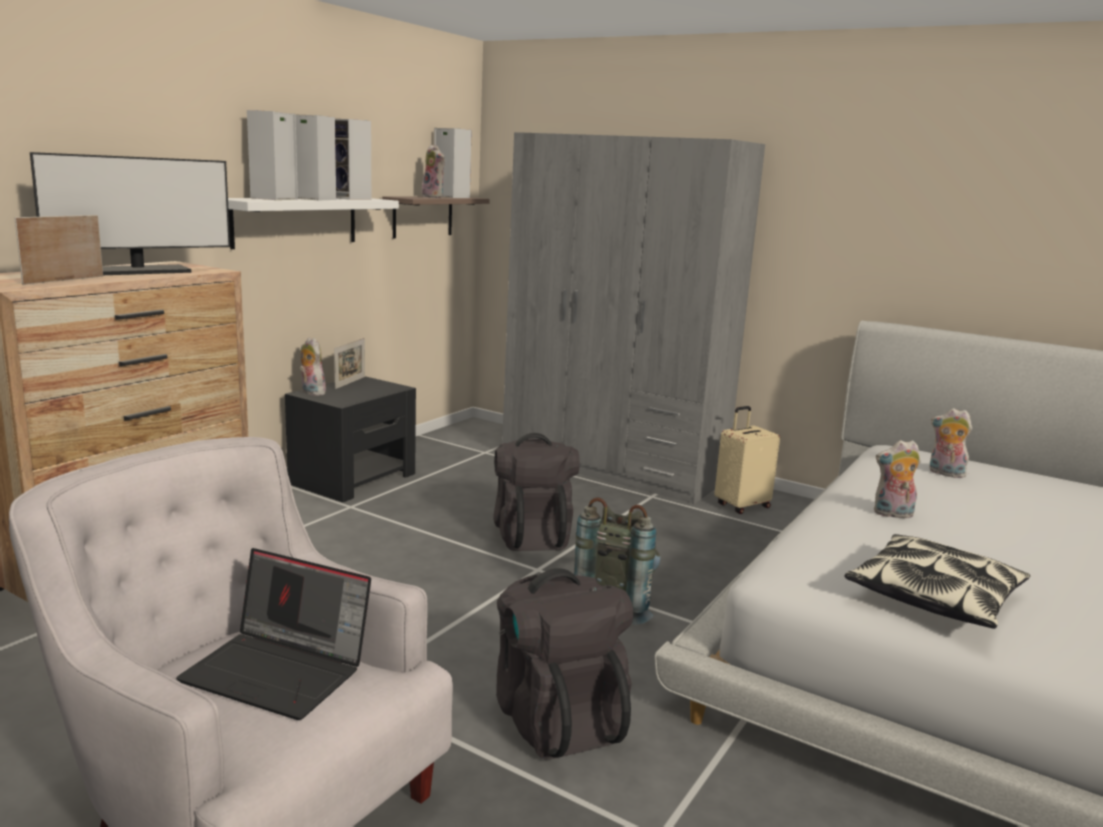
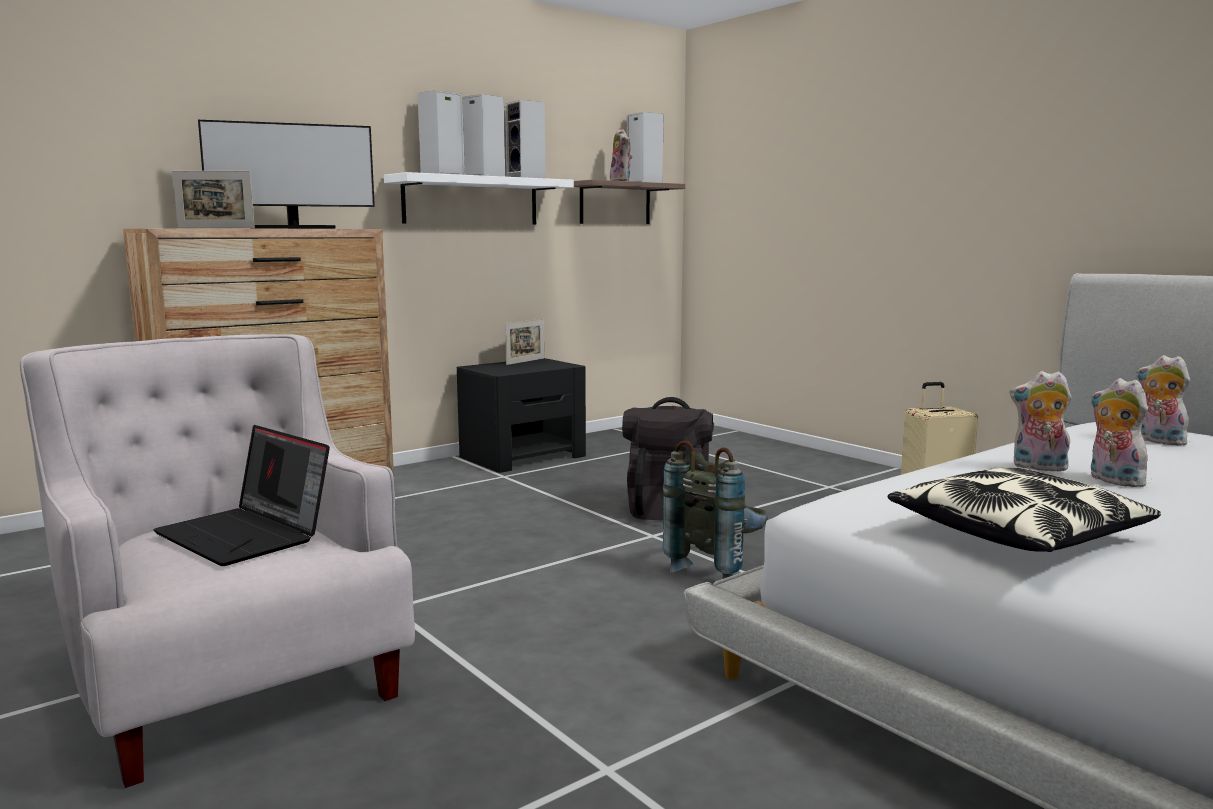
camera: 20 degrees right, 5 degrees down
(64, 280) = (215, 228): picture frame -> picture frame turned 135 degrees counterclockwise
(311, 392) = (481, 366): plush toy -> plush toy (1112, 480)
(556, 718) = (575, 654): black backpack -> none
(612, 467) = (801, 461): grey wardrobe -> none

